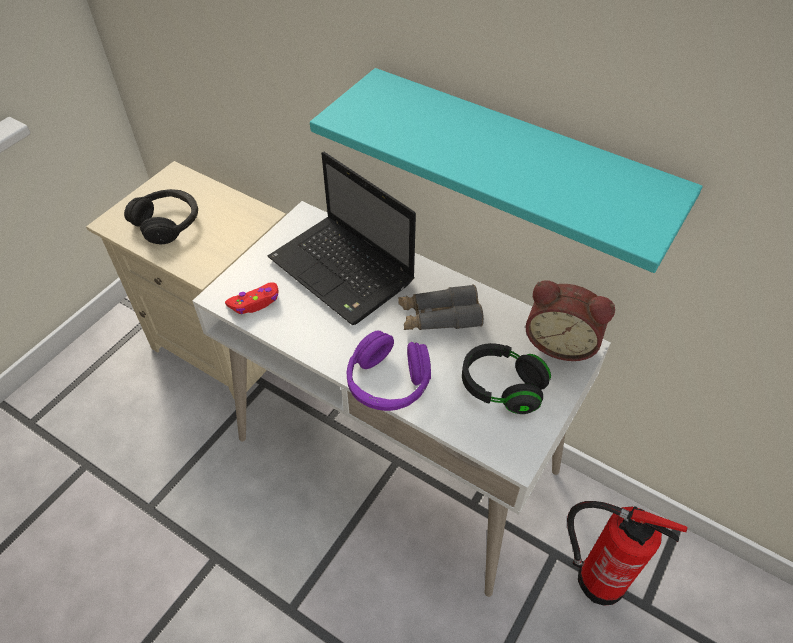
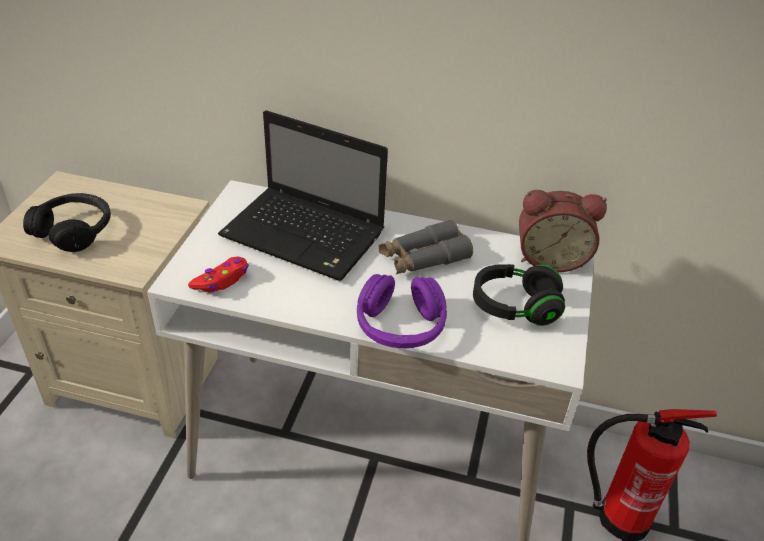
camera: 20 degrees left, 10 degrees down
(517, 165) = (482, 83): turquoise shelf -> none

